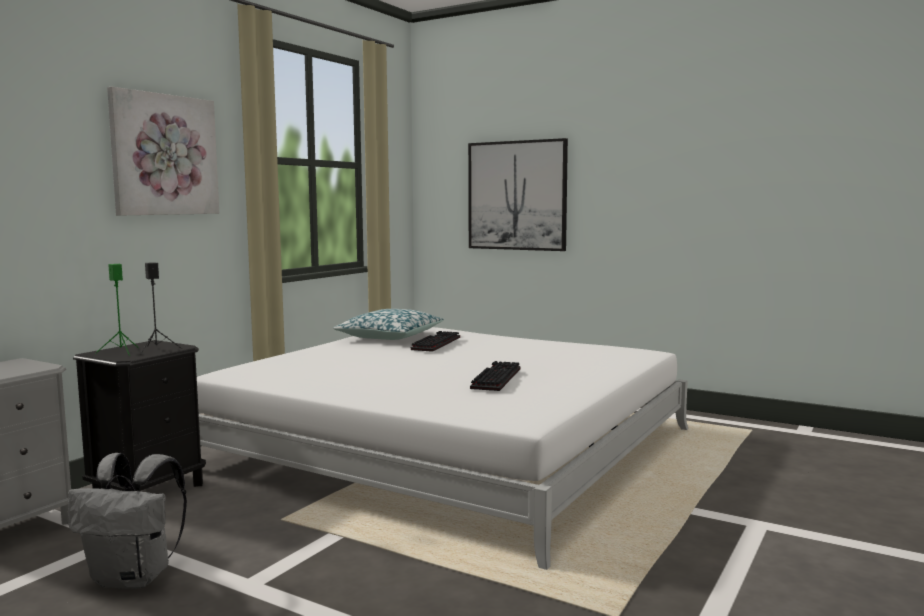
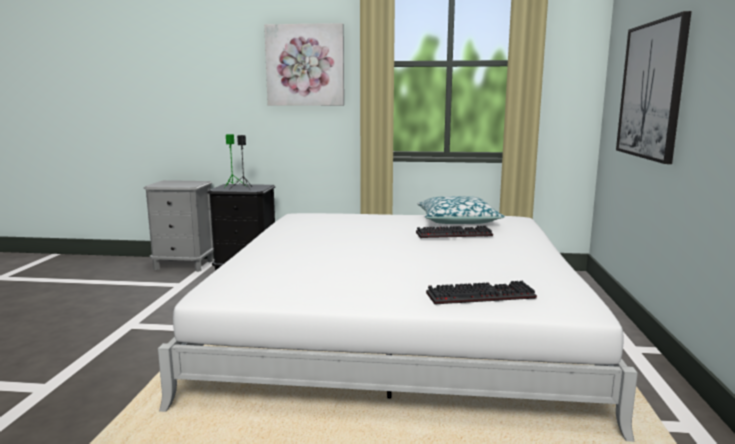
camera: 65 degrees right, 5 degrees up
(134, 578) = (135, 300): grey backpack -> none
(495, 378) = (347, 267): keyboard -> keyboard (481, 295)

